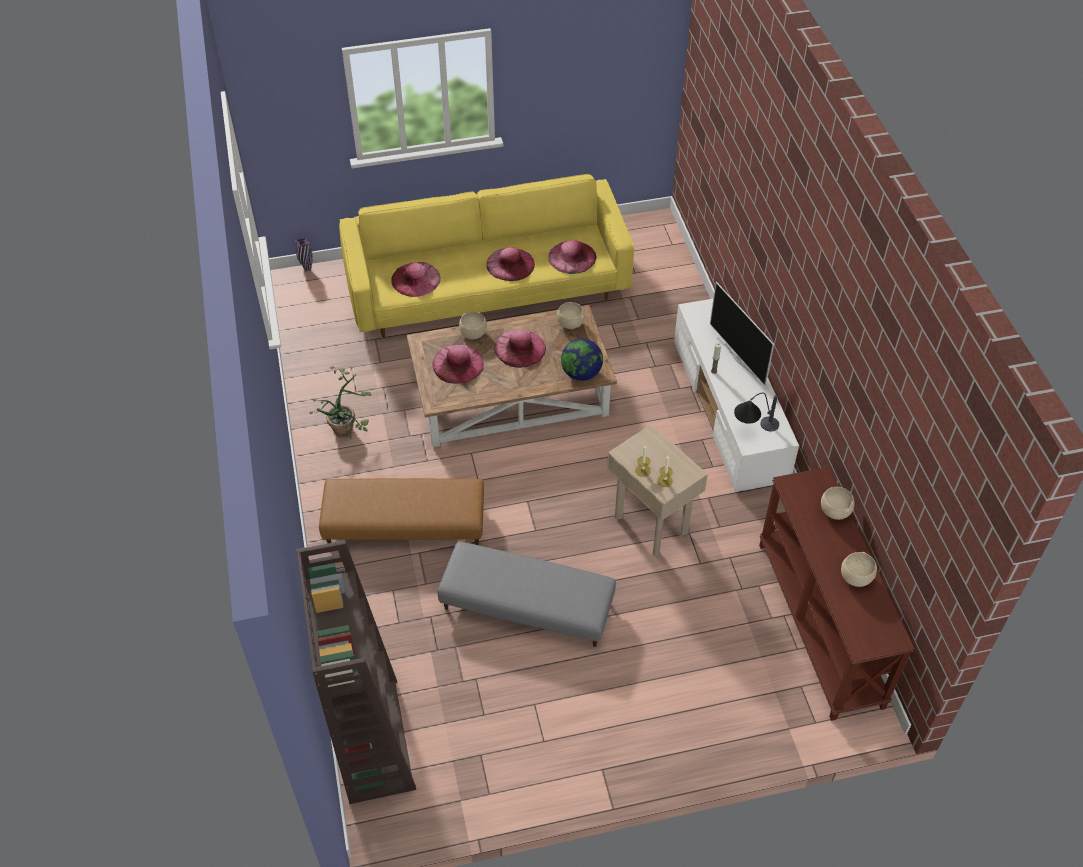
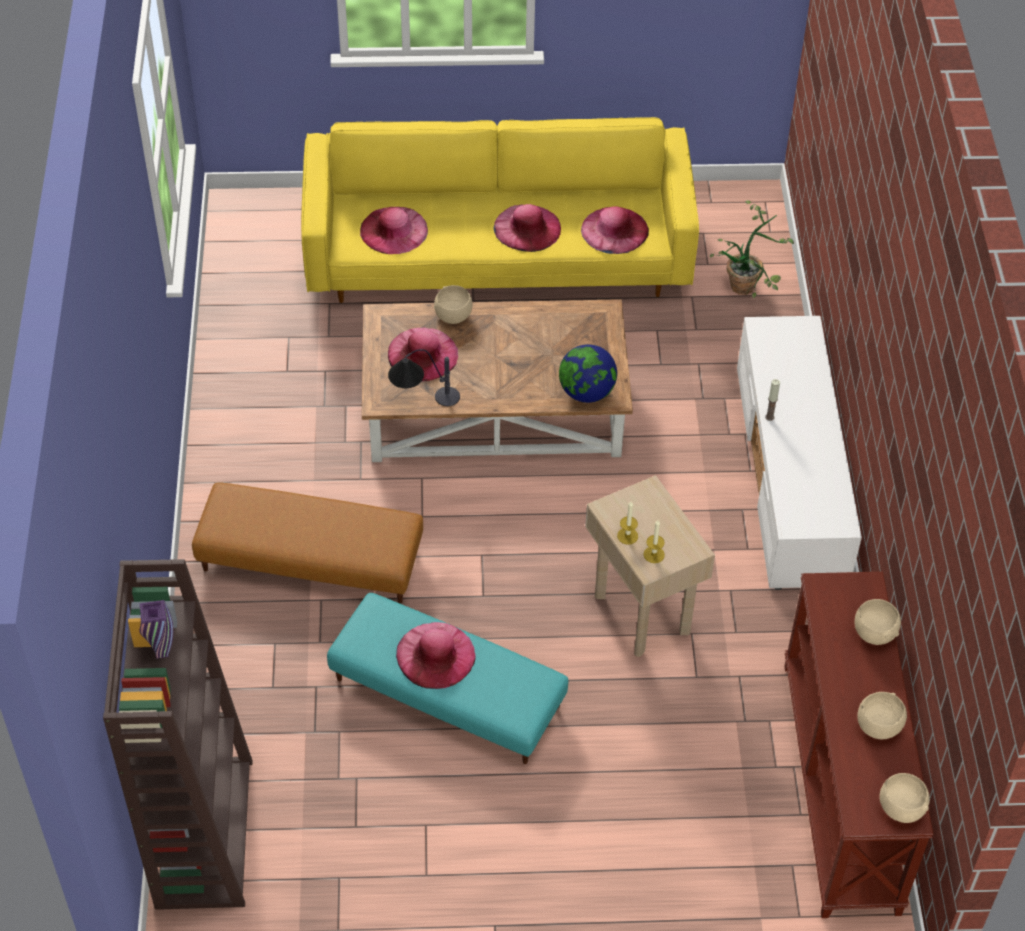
camera: 10 degrees right, 0 degrees up
(307, 268) = (260, 194): purple vase -> purple vase (161, 652)
(348, 428) = (265, 419): potted plant -> potted plant (749, 285)
(520, 348) = (511, 345): pink hat -> pink hat (435, 655)
(526, 605) = (447, 694): grey ottoman -> turquoise ottoman
(570, 323) = (588, 322): beige bowl -> beige bowl (900, 808)
(739, 358) = (810, 405): television -> none
(753, 430) = (802, 507): table lamp -> table lamp (422, 402)

